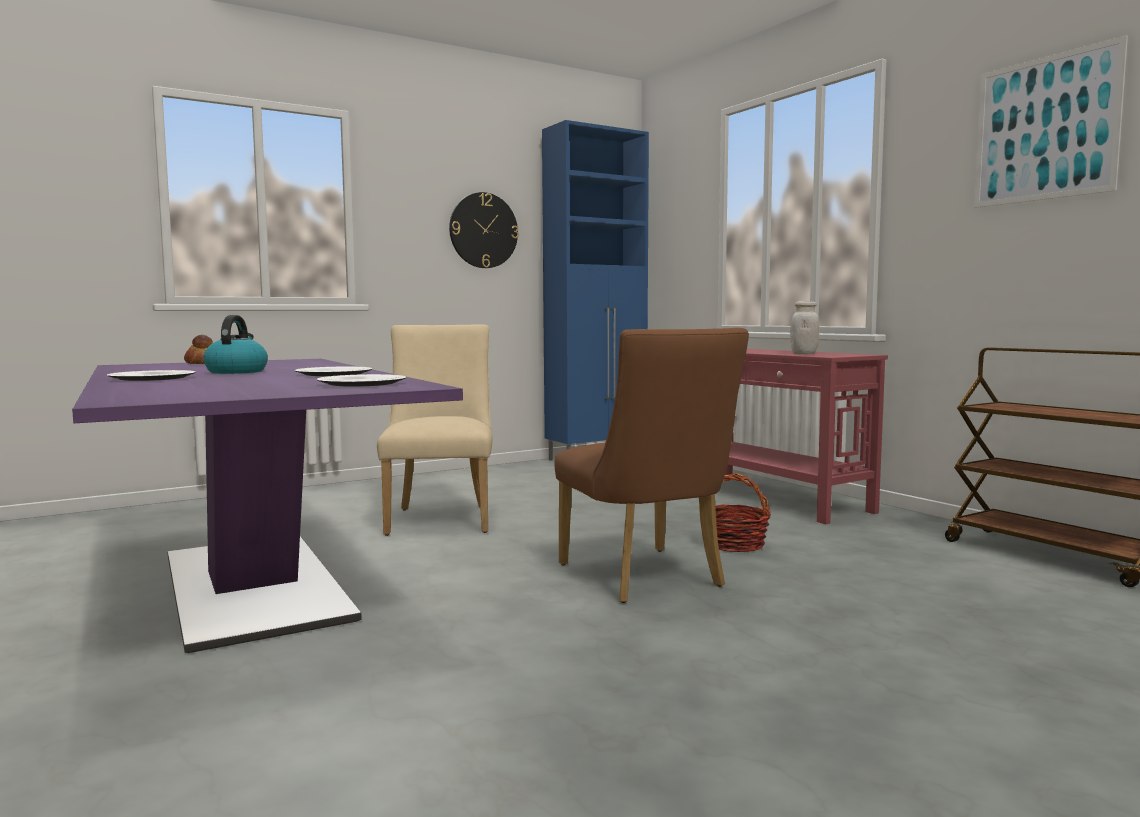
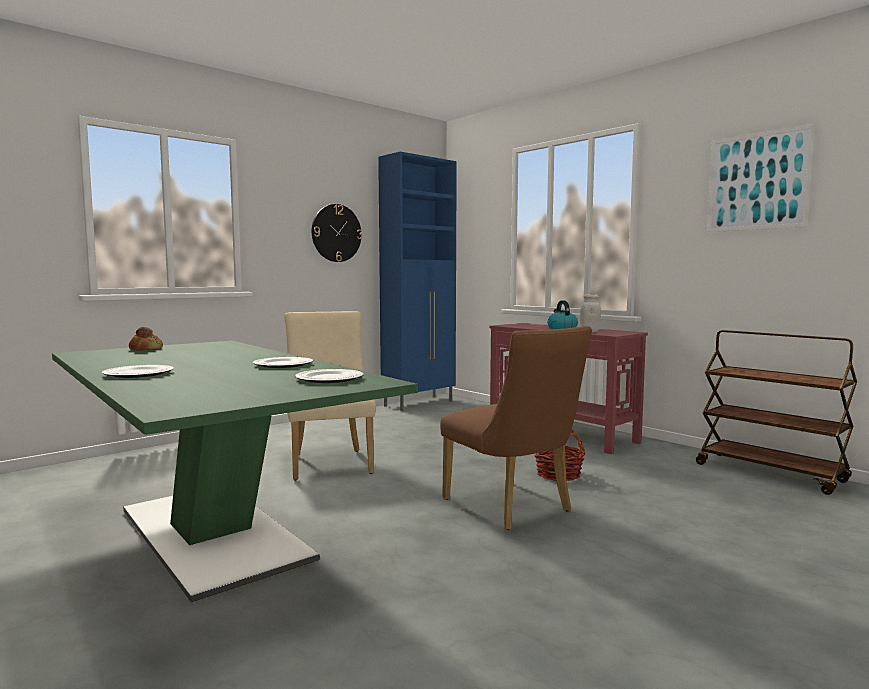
camera: 10 degrees left, 0 degrees up
(237, 371) = (195, 362): kettle -> kettle (562, 329)
(253, 587) = (212, 534): purple dining table -> green dining table

